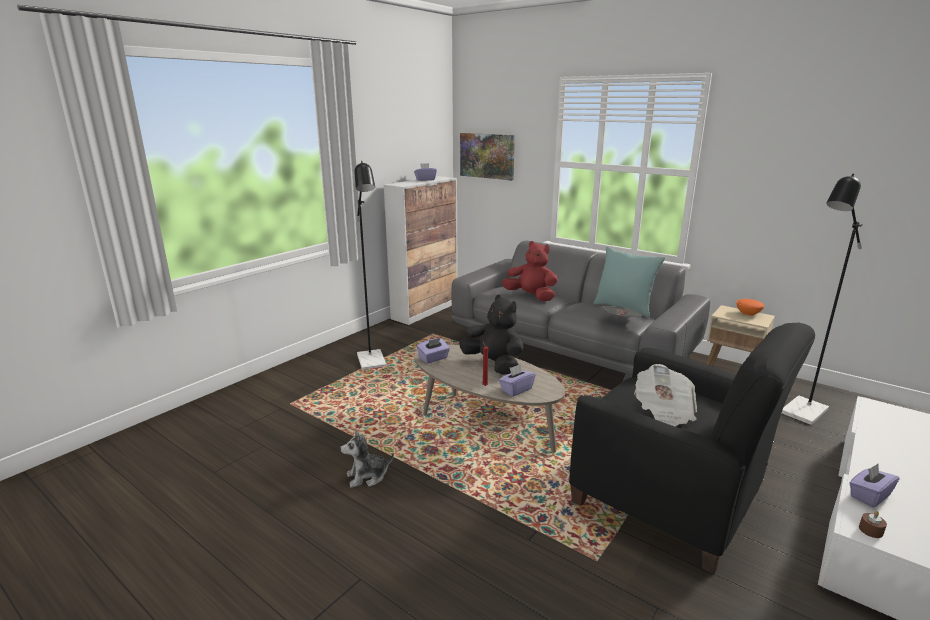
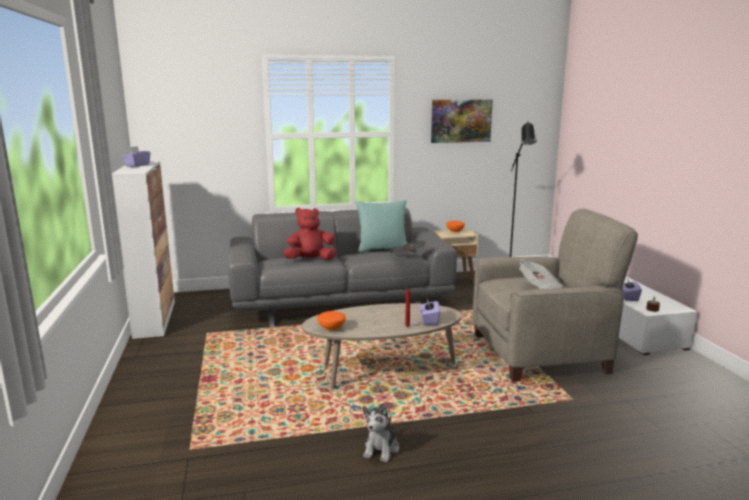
camera: 50 degrees left, 5 degrees down
(373, 364) = (201, 379): black floor lamp -> none
(433, 358) = (331, 328): purple tissue box -> orange bowl
(487, 156) = (181, 135): picture -> picture (461, 121)
(494, 364) = (380, 313): black plush toy -> none
(669, 497) = (540, 353): black armchair -> beige armchair

